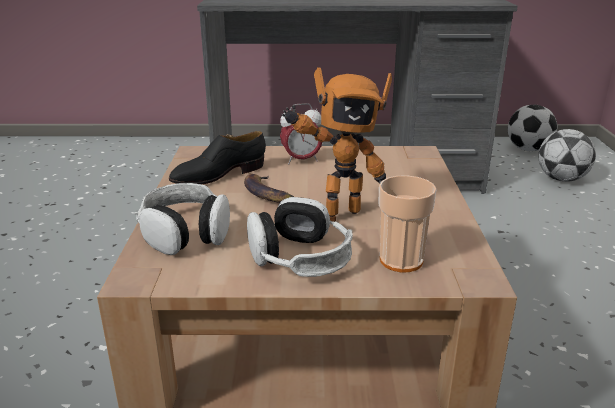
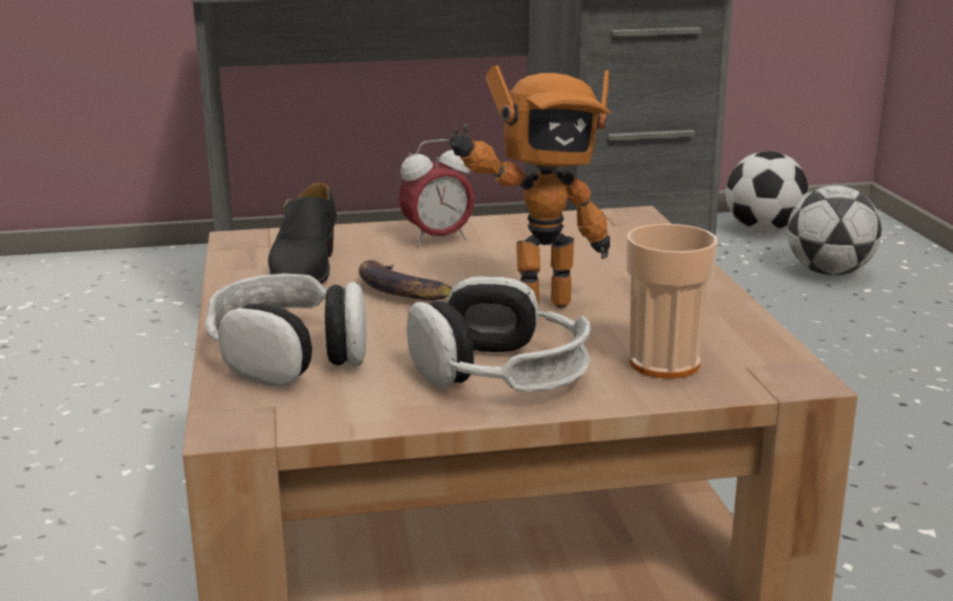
camera: 10 degrees left, 5 degrees down
(219, 175) = (304, 269): black shoe -> black shoe turned 45 degrees counterclockwise

